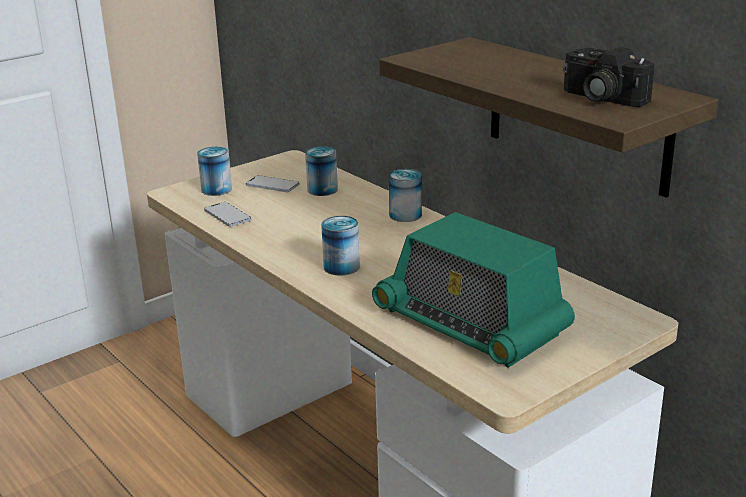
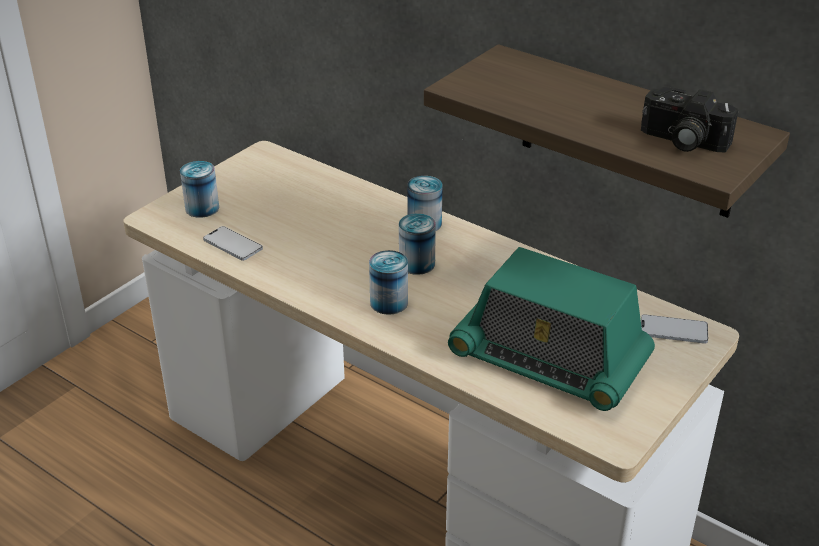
camera: 15 degrees left, 10 degrees up
(272, 185) = (262, 195): phone -> phone (673, 330)
(322, 190) = (320, 197): can -> can (417, 263)

